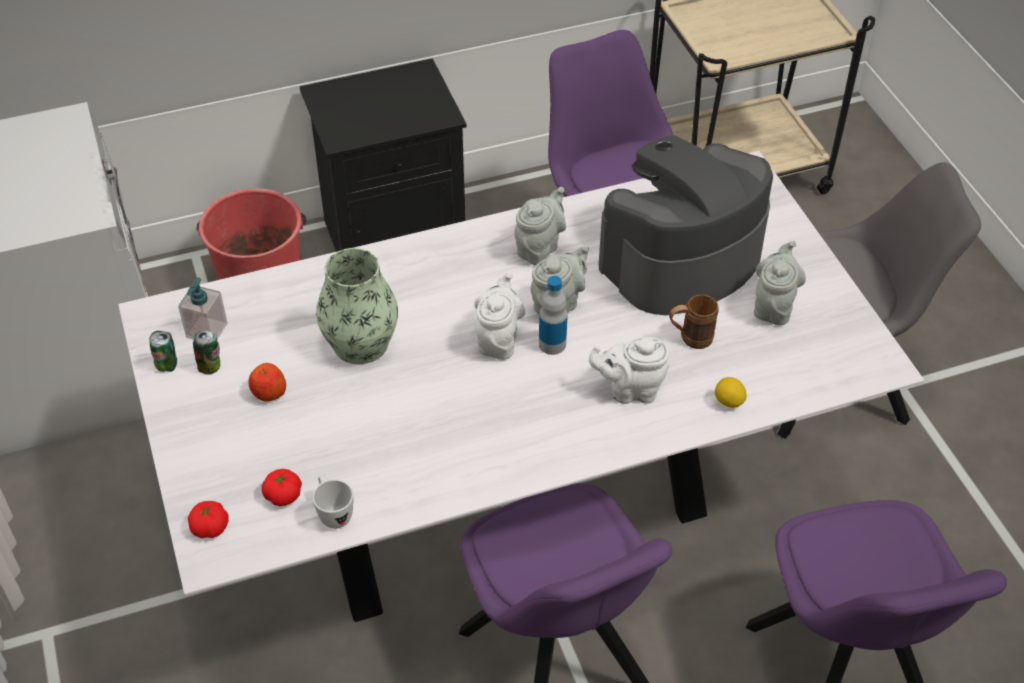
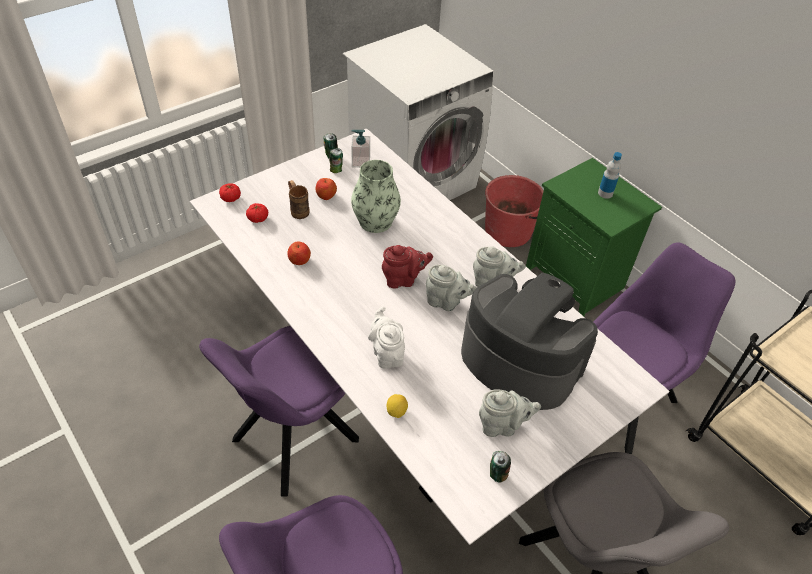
camera: 70 degrees right, 0 degrees up
(333, 513) = (251, 240): white mug -> none
(394, 237) = (577, 279): black nightstand -> green nightstand
(408, 455) = (299, 260): none -> apple
(498, 340) = (403, 280): white teapot -> red teapot
(552, 344) = (410, 306): bottle -> bottle (605, 193)
(689, 339) = (446, 378): brown mug -> brown mug (298, 210)
(840, 330) = (497, 474): none -> can

